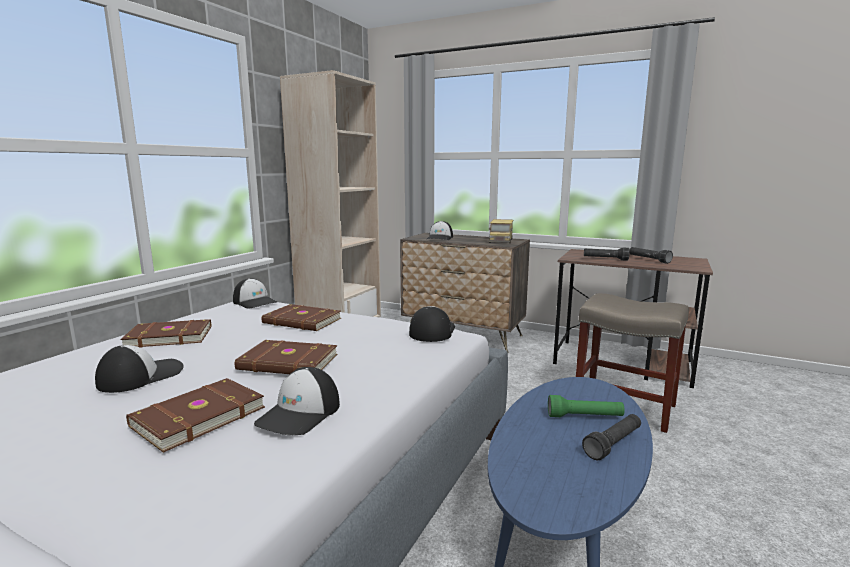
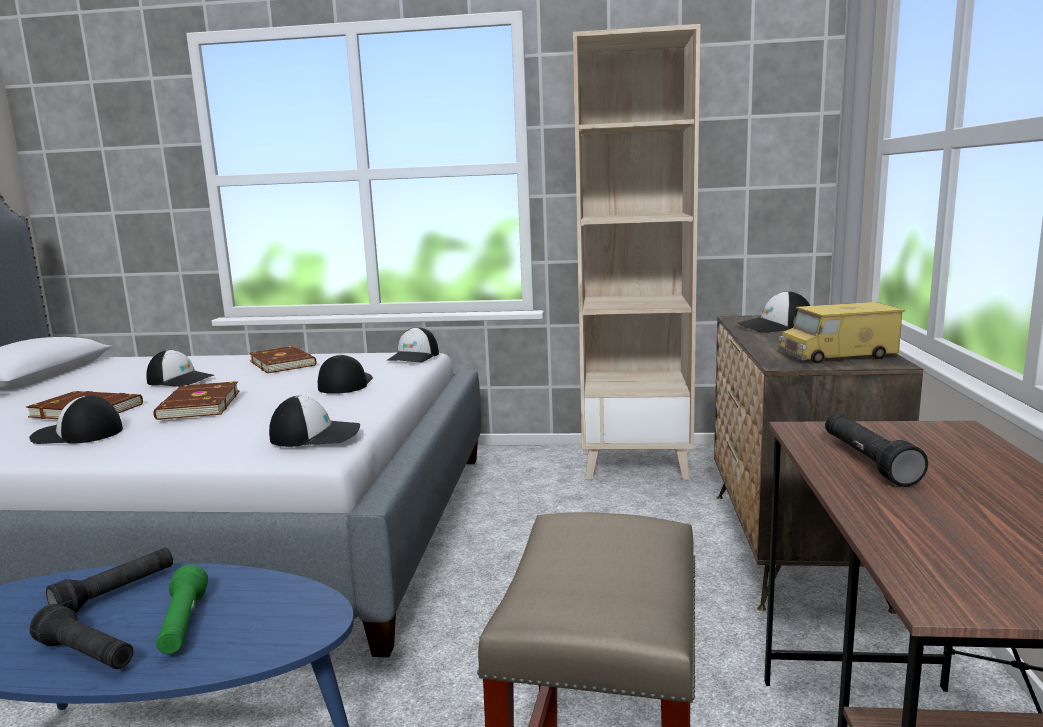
camera: 70 degrees right, 0 degrees up
(302, 321) = (345, 384): brown book -> cap
(648, 260) = (977, 514): black flashlight -> black flashlight (116, 593)

